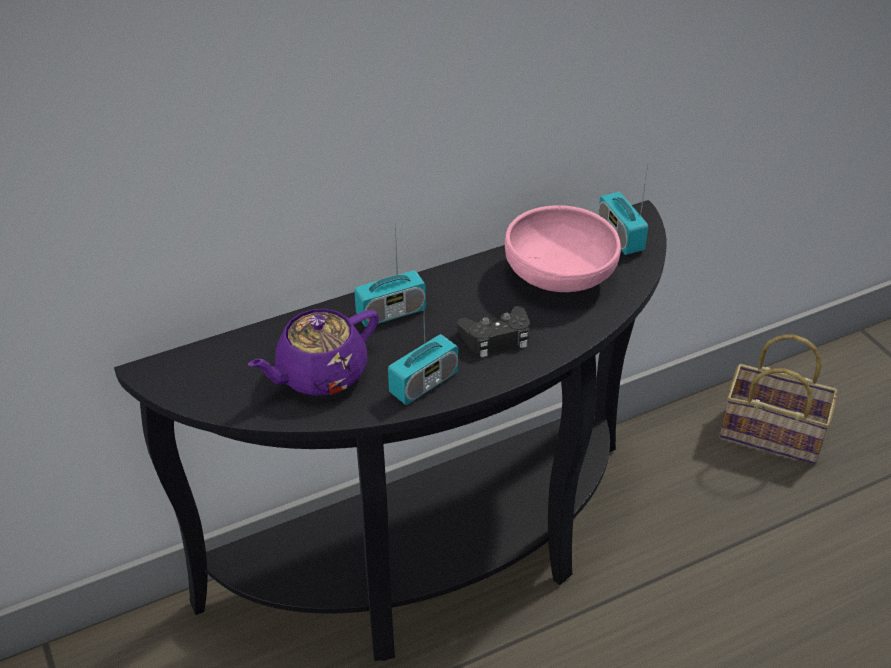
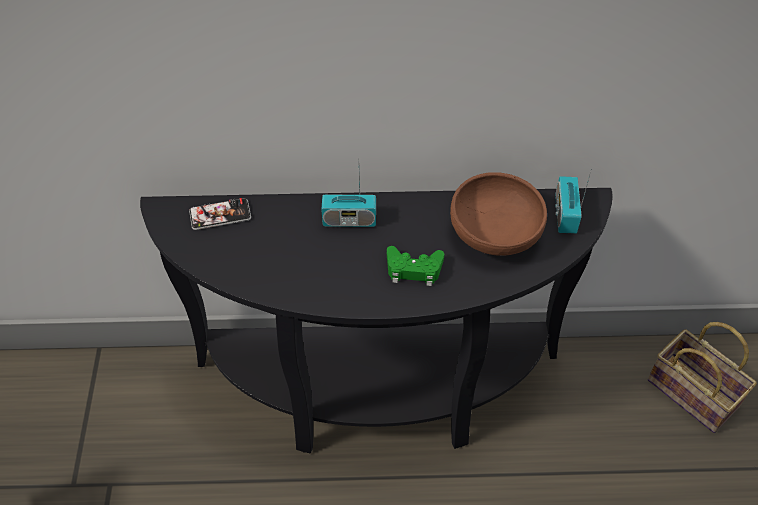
camera: 25 degrees right, 10 degrees up
(231, 354) = (220, 215): none -> phone
(320, 374) = (270, 253): purple teapot -> none
(424, 383) = (338, 289): radio -> none
(496, 337) = (413, 269): black game controller -> green game controller
(559, 275) = (494, 232): pink bowl -> brown bowl

